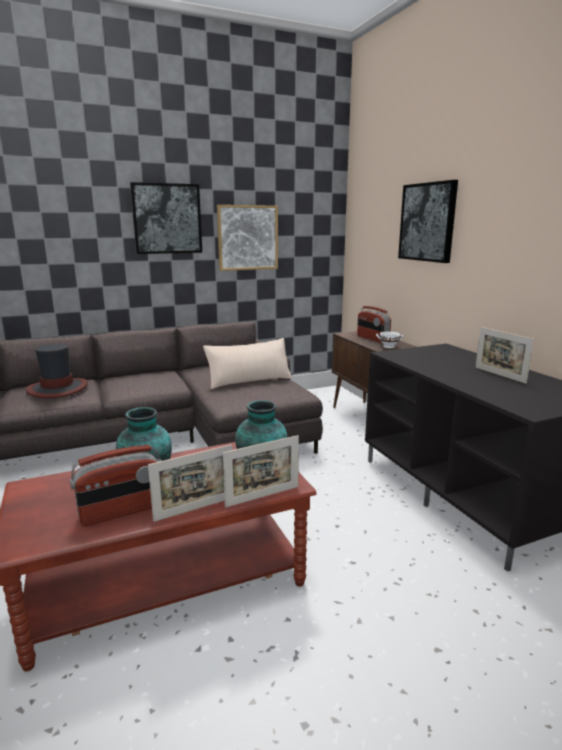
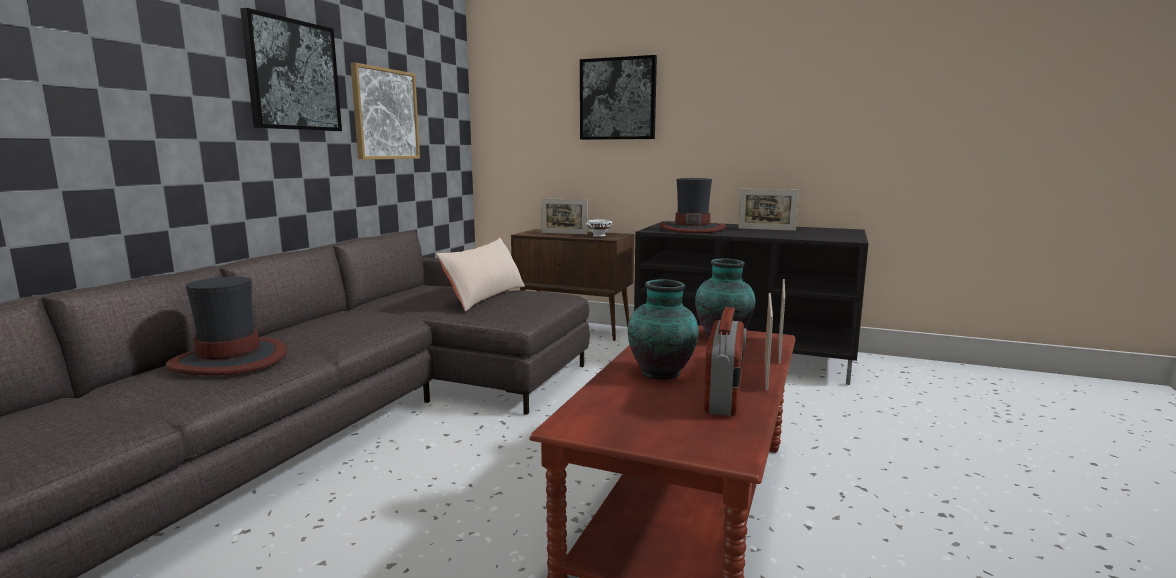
camera: 45 degrees left, 5 degrees down
(372, 339) = (564, 233): radio -> picture frame
(427, 359) = (692, 229): none -> hat

